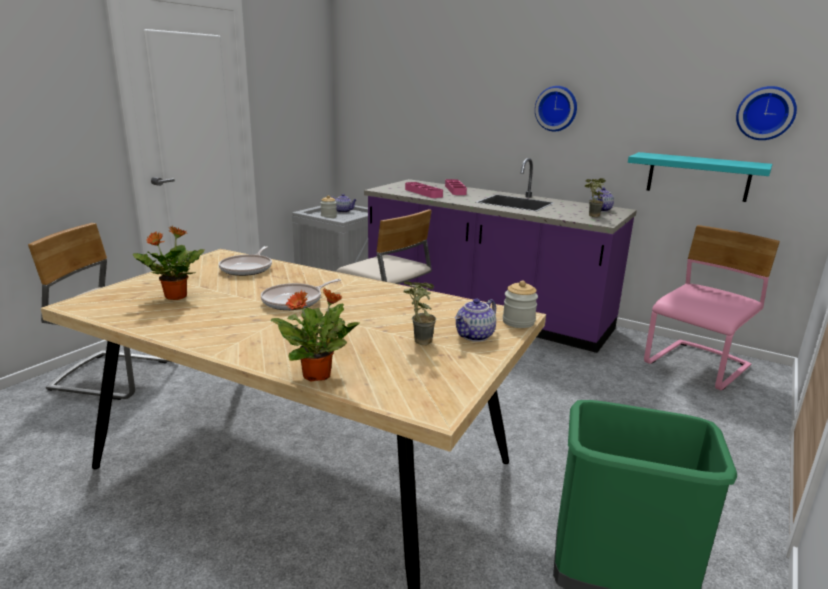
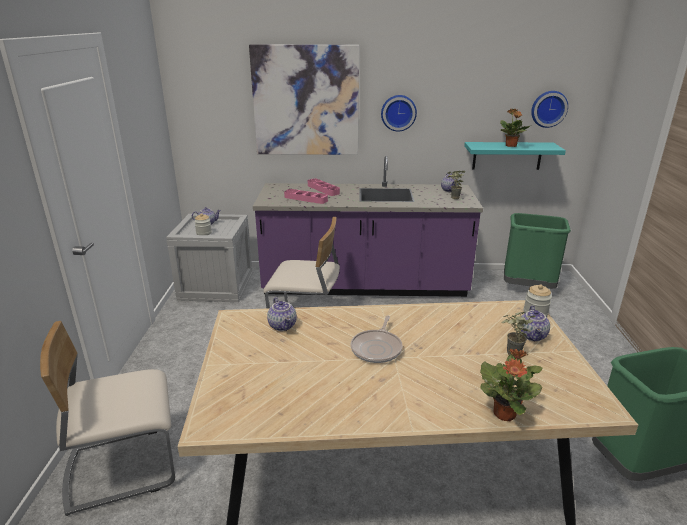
camera: 30 degrees left, 5 degrees up
(175, 297) = (279, 381): potted plant -> potted plant (511, 146)
(248, 268) = (283, 326): frying pan -> teapot
(457, 90) = (306, 101): none -> picture
(697, 366) = (528, 288): pink chair -> green trash can

